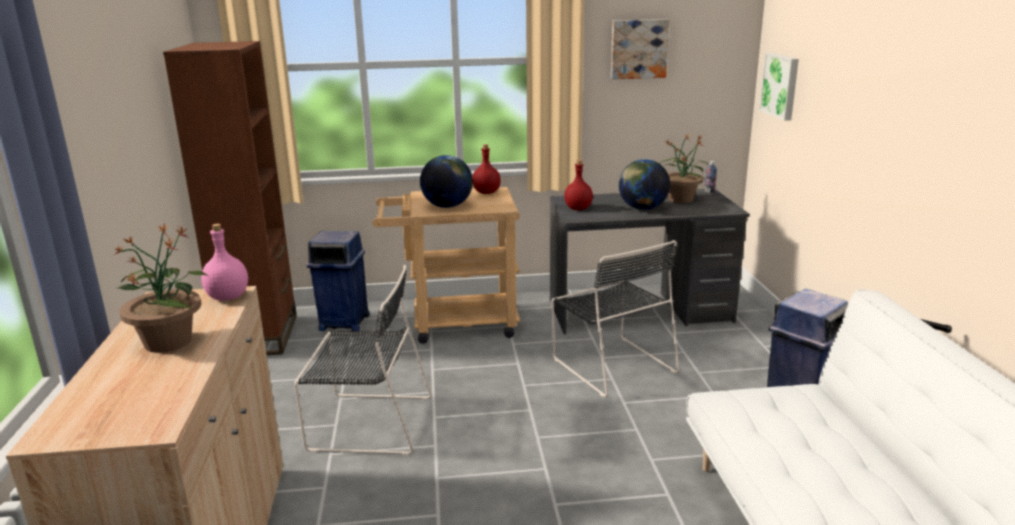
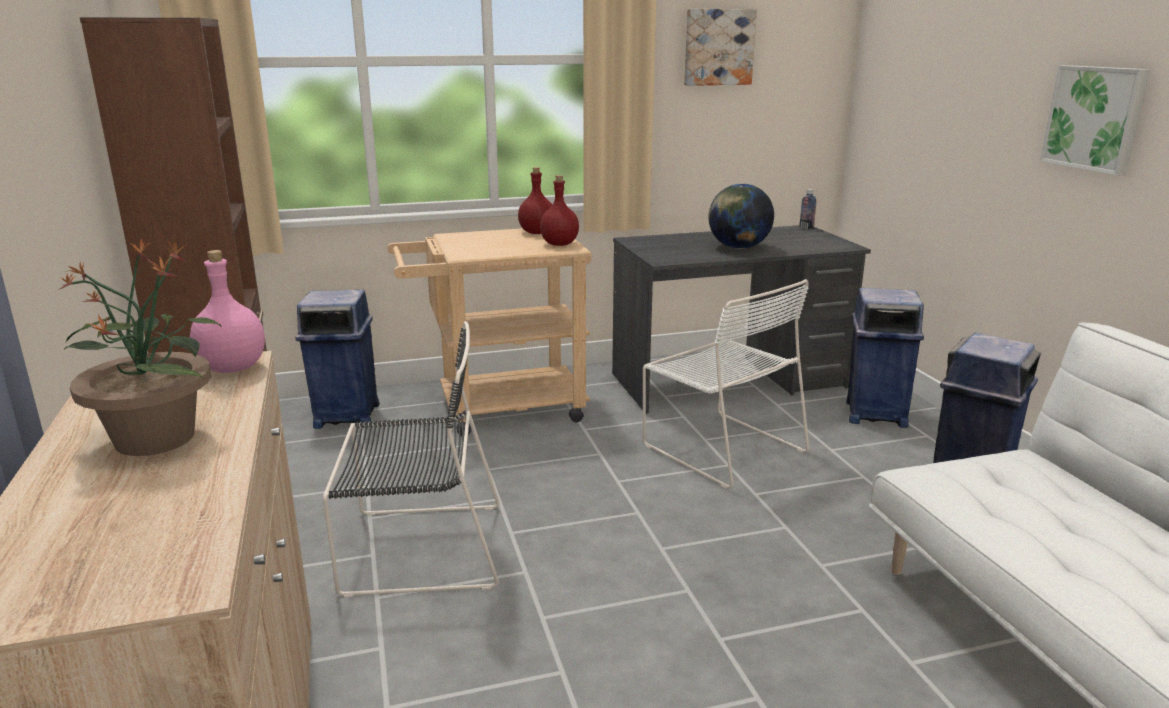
camera: 10 degrees left, 0 degrees up
(447, 206) = (493, 249): globe -> none
(578, 209) = (658, 250): red bottle -> red bottle (560, 244)
(611, 364) = (720, 446): black chair -> white chair
(680, 199) = (777, 236): potted plant -> none
(747, 345) = (874, 414): none -> blue trash can
(781, 85) = (895, 92): picture -> picture (1096, 118)

